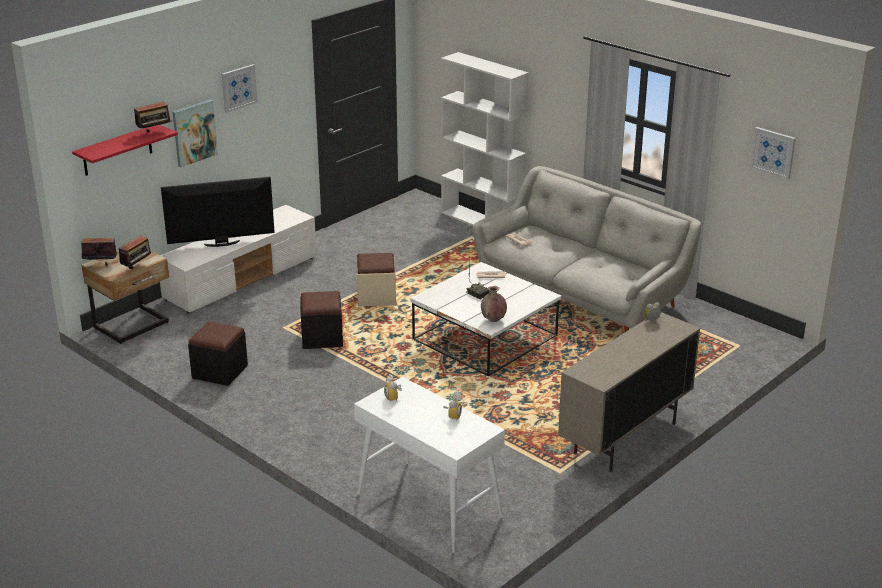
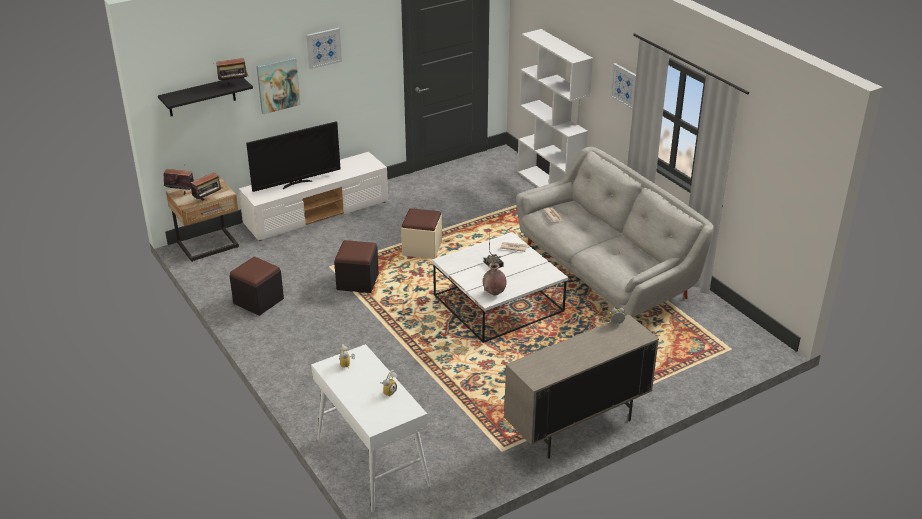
camera: 15 degrees right, 5 degrees up
(117, 150) = (201, 96): red shelf -> black shelf
(221, 244) = (296, 183): television -> television turned 150 degrees clockwise
(773, 152) = (783, 172): picture -> picture (625, 86)

